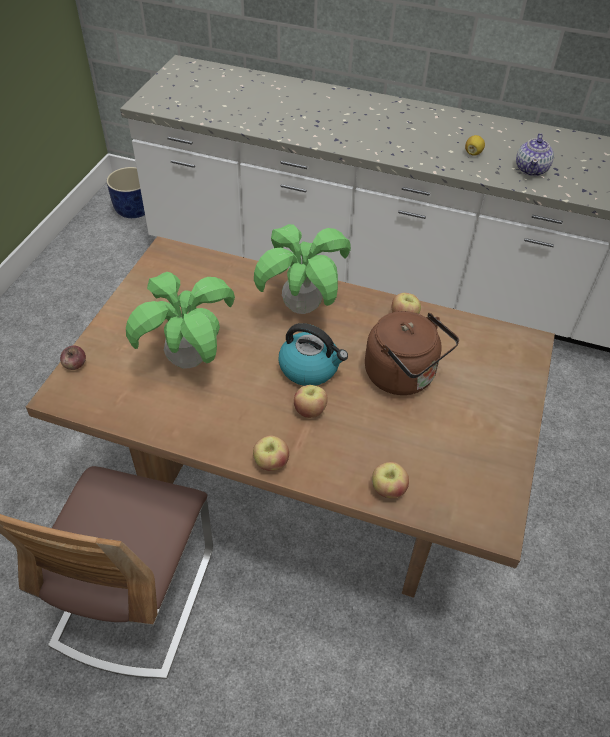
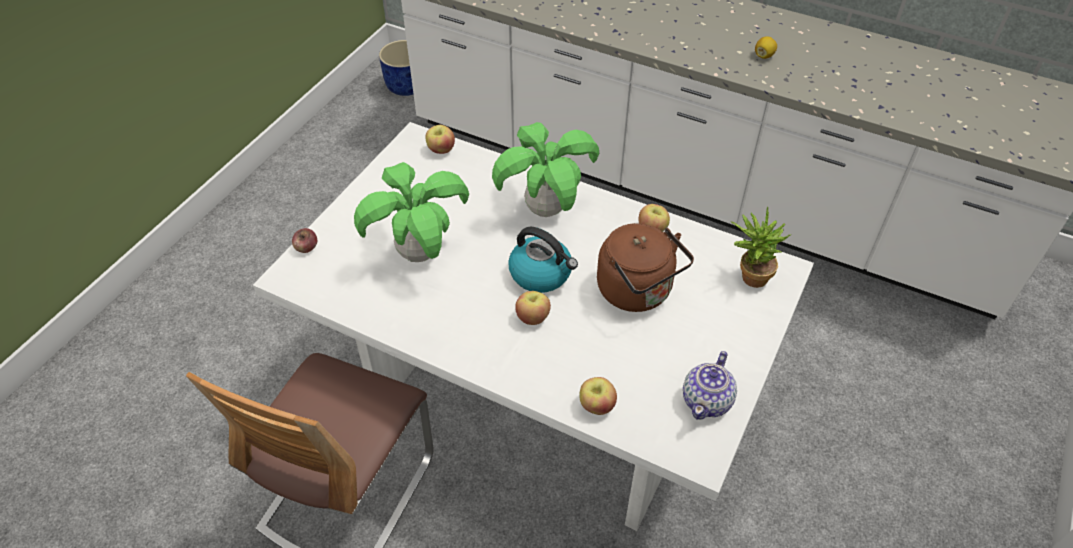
camera: 10 degrees right, 0 degrees up
(271, 463) = (483, 366): apple -> apple (441, 150)
(299, 488) = (534, 402): brown dining table -> white dining table
(501, 351) = (749, 276): none -> potted plant
(531, 169) = (826, 78): teapot -> teapot (707, 400)

